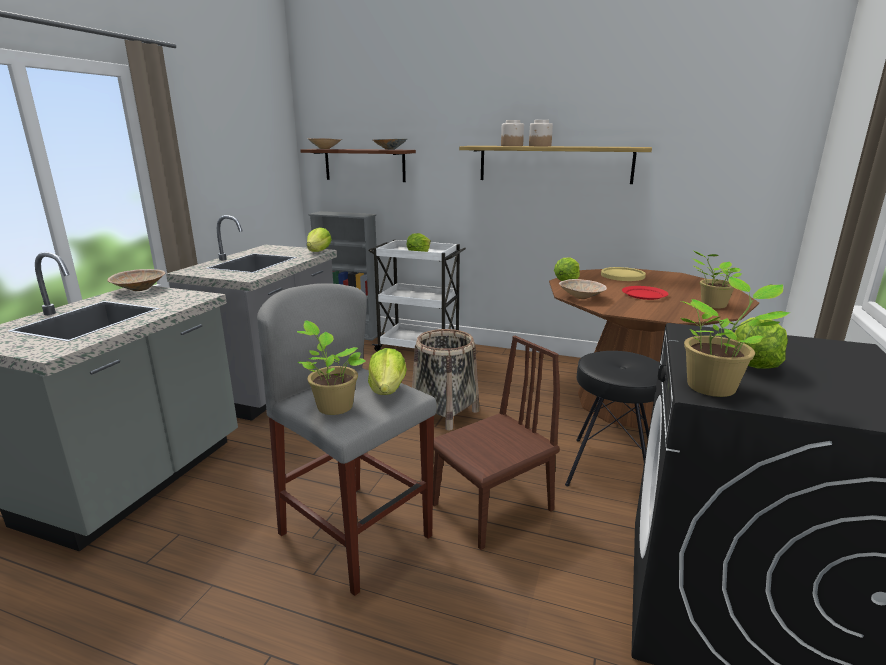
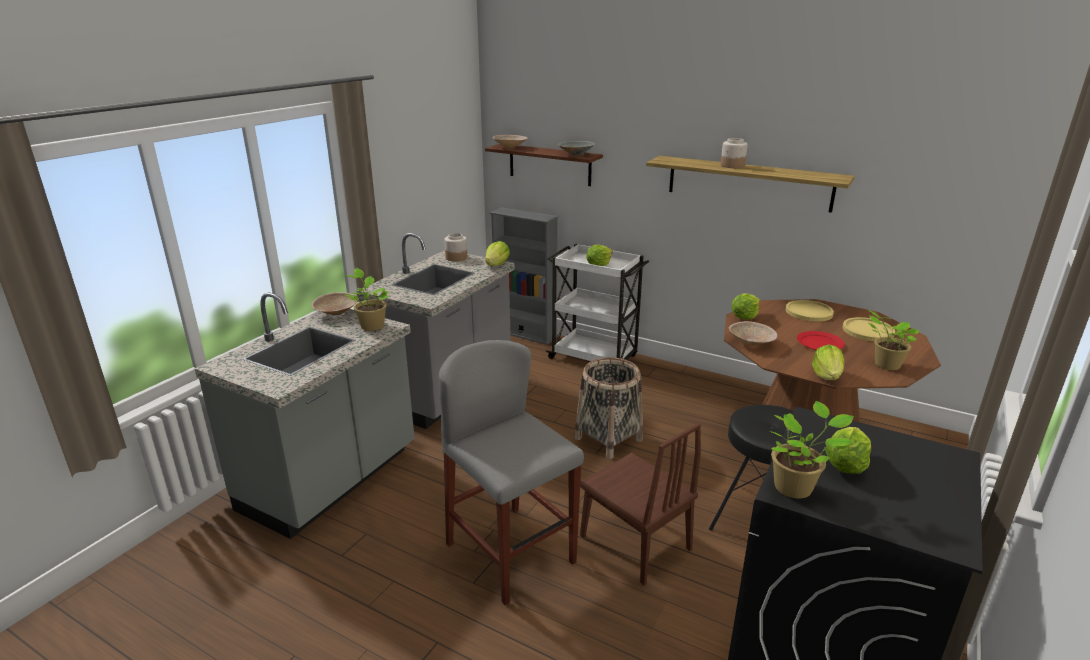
camera: 10 degrees right, 5 degrees up
(333, 406) = (495, 453): potted plant -> potted plant (371, 325)
(388, 390) = (542, 440): lettuce -> lettuce (827, 376)
(492, 507) = (635, 542): brown chair -> brown chair turned 75 degrees clockwise
(512, 146) = (703, 163): jar -> jar (456, 257)
(681, 284) = (868, 331): none -> yellow plate

